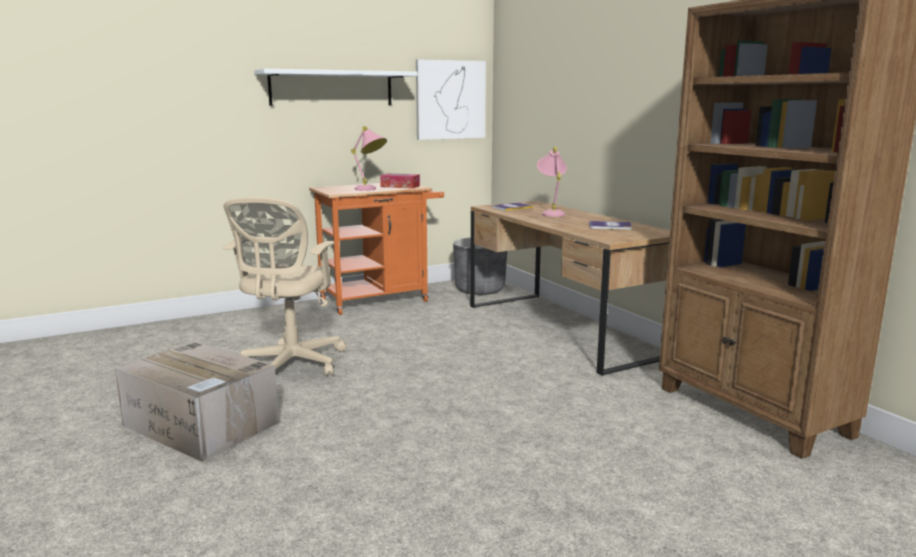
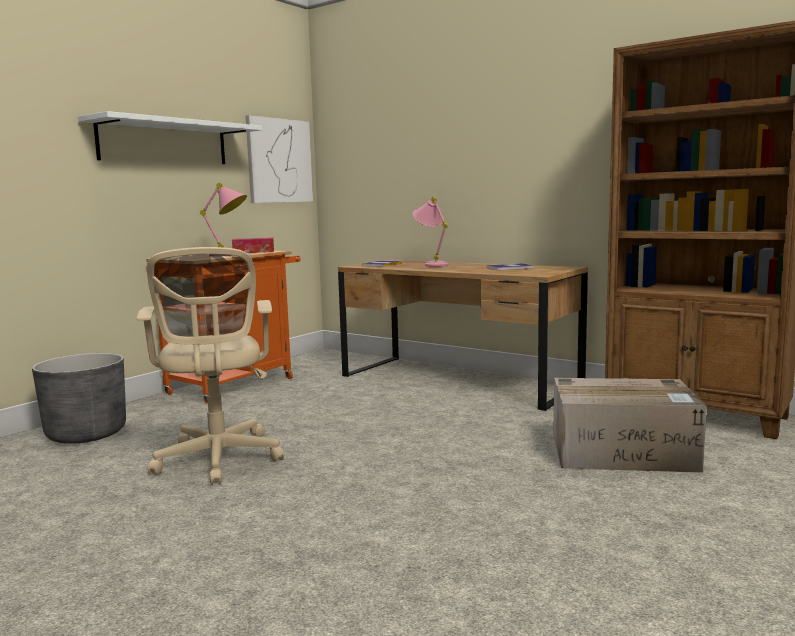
camera: 25 degrees left, 5 degrees down
(202, 425) = (189, 541): cardboard box -> cardboard box (624, 452)
(480, 290) = (332, 361): grey planter -> grey planter (86, 434)

